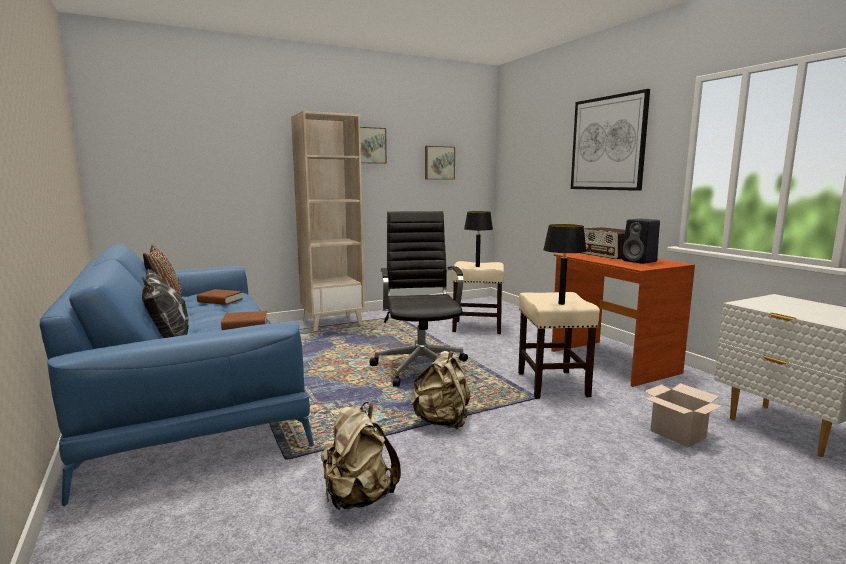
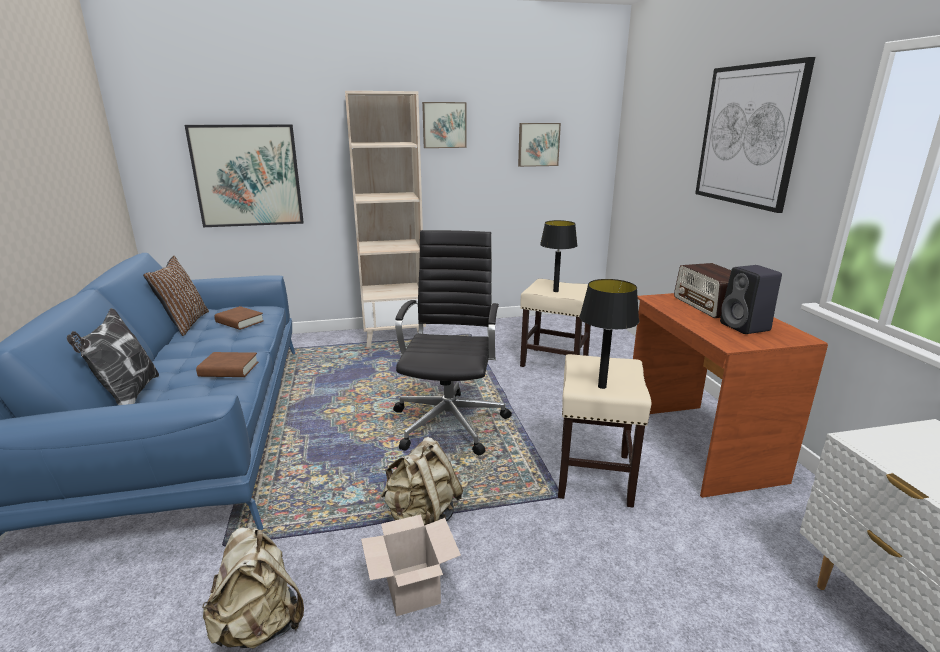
camera: 15 degrees right, 10 degrees up
(203, 183) = (247, 176): none -> picture
(676, 434) = (717, 601): cardboard box -> cardboard box (410, 587)

